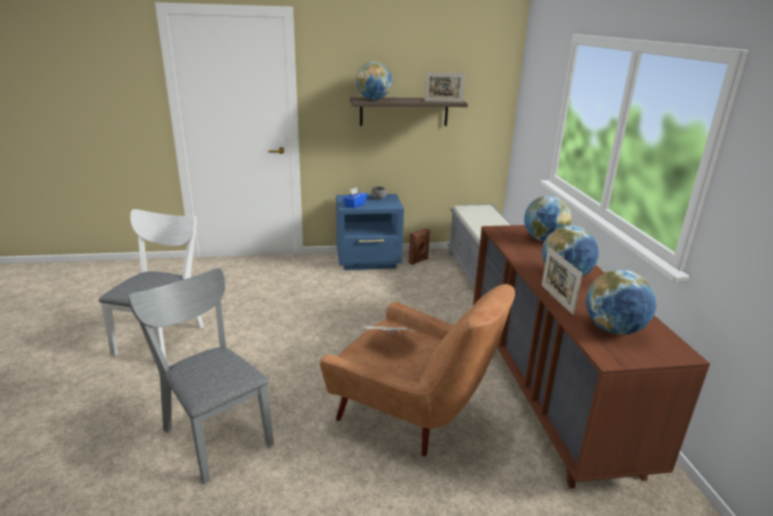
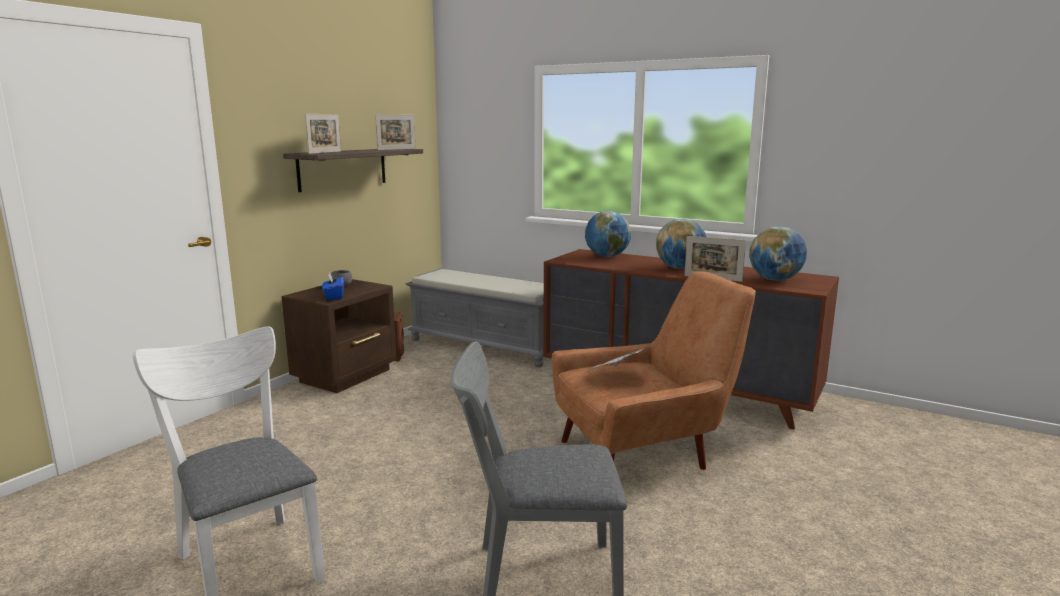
camera: 50 degrees left, 10 degrees down
(369, 261) = (347, 375): blue nightstand -> brown nightstand
(373, 99) = (325, 152): globe -> picture frame

